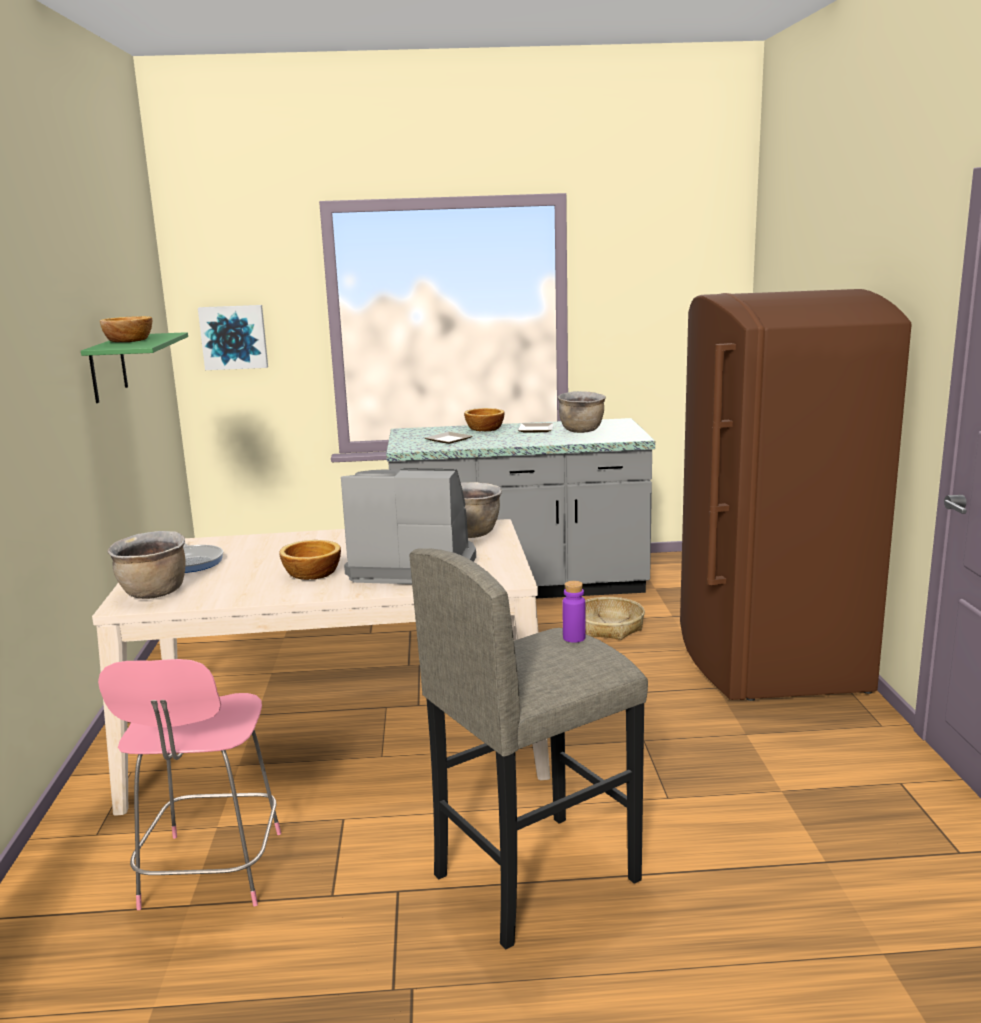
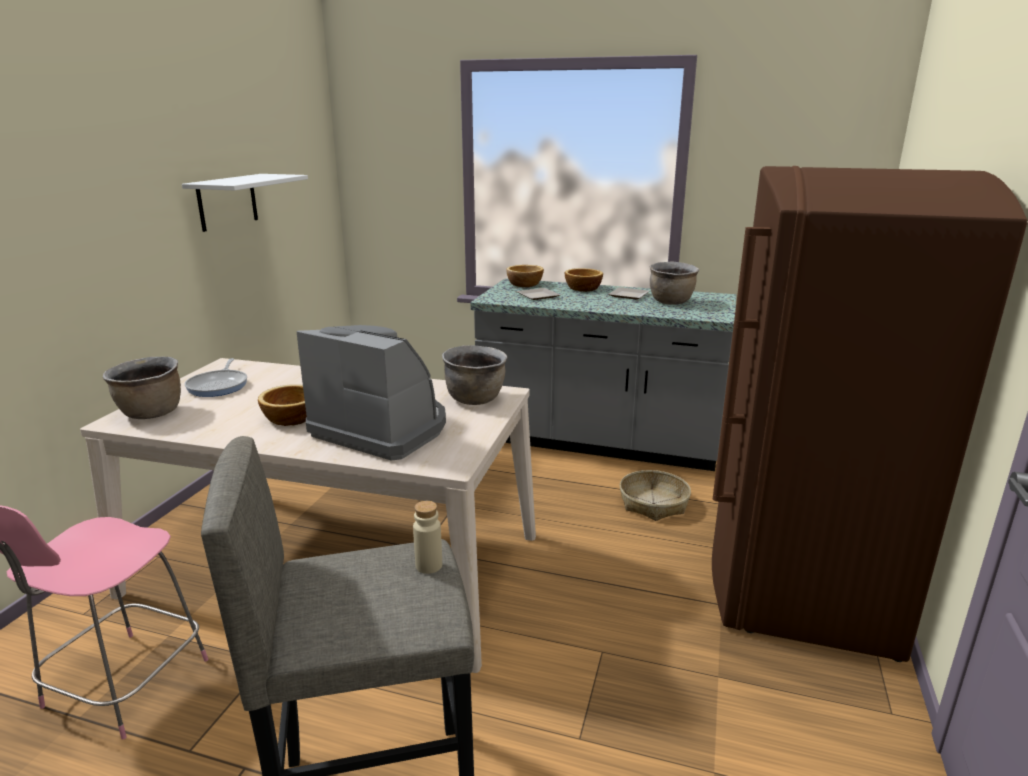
camera: 20 degrees right, 5 degrees up
(108, 368) = (227, 202): green shelf -> white shelf
(129, 340) = (241, 178): bowl -> bowl (525, 284)
(234, 337) = (386, 183): picture -> none
(574, 638) = (429, 565): purple bottle -> beige bottle

